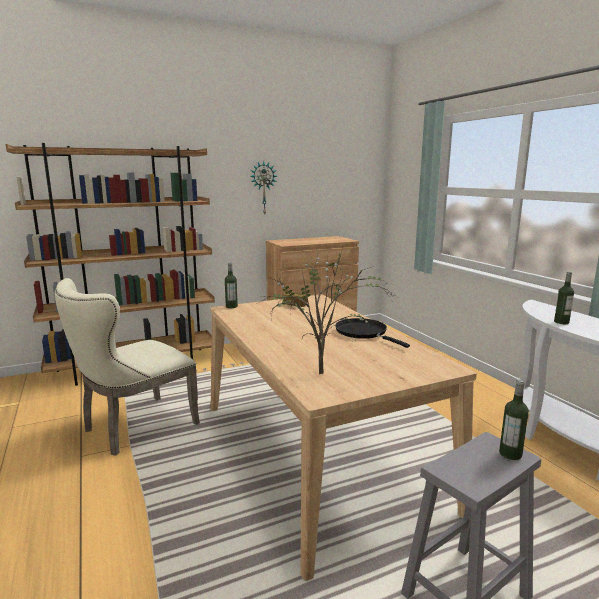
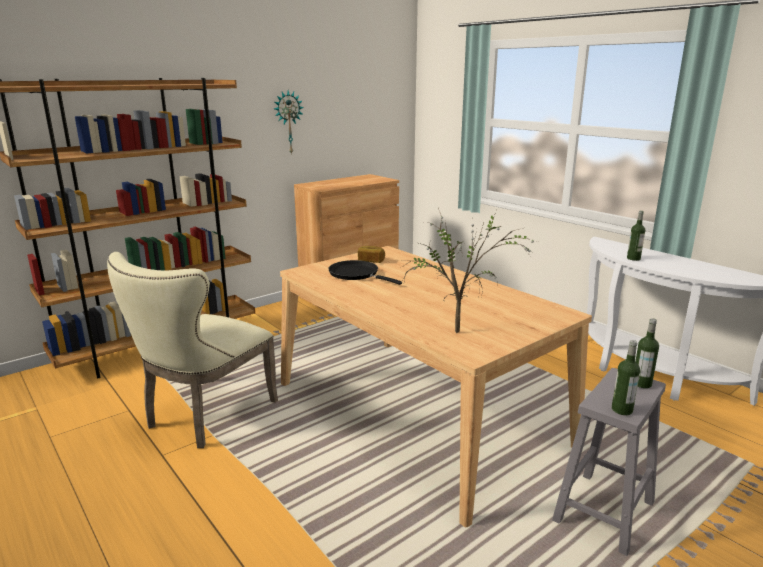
camera: 15 degrees left, 5 degrees up
(231, 306) = (303, 268): bottle -> bottle (622, 410)
(363, 333) = (465, 286): black frying pan -> black frying pan (356, 274)

